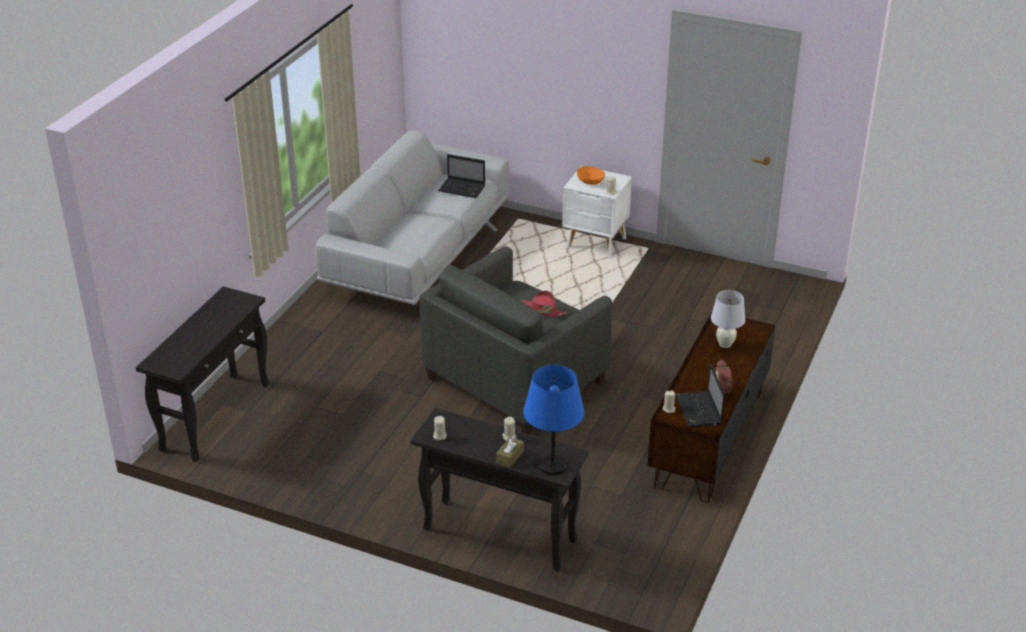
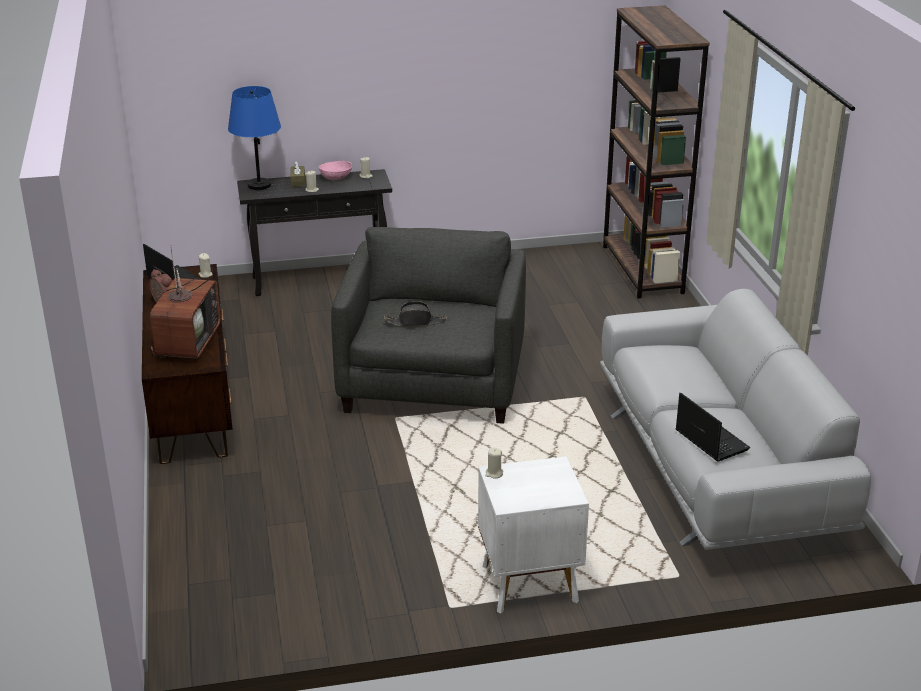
camera: 145 degrees right, 5 degrees down
(216, 416) = (642, 269): black console table -> brown bookcase
(463, 189) = (710, 440): laptop -> laptop turned 75 degrees clockwise
(469, 446) = (336, 178): none -> pink bowl
(543, 310) = (415, 322): red hat -> black hat
(590, 182) = (540, 479): orange bowl -> none
(725, 344) = (187, 341): white table lamp -> television

